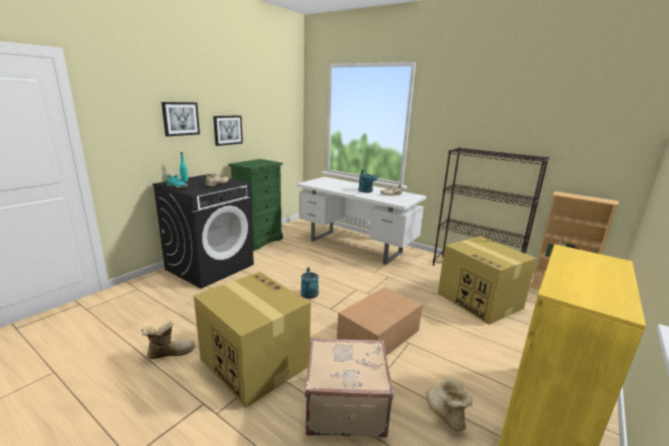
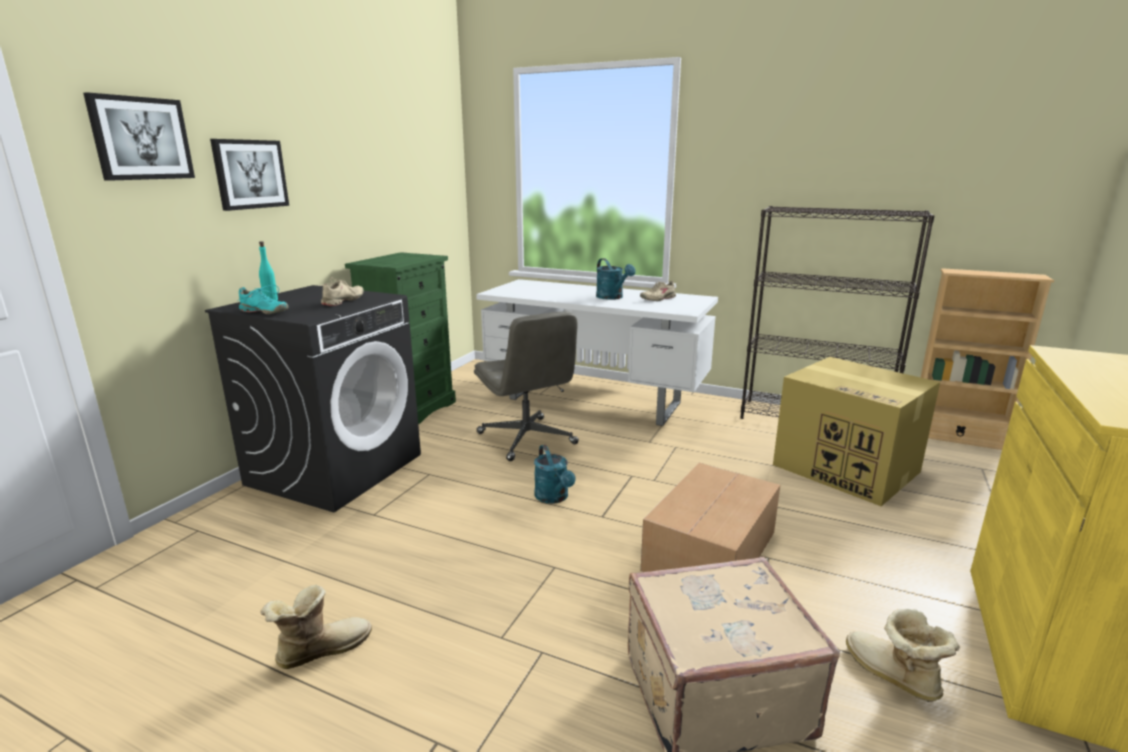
camera: 10 degrees left, 0 degrees up
(227, 130) = (338, 197): picture -> picture (141, 138)
(253, 362) = (502, 639): cardboard box -> none
(310, 263) = (527, 439): none -> grey office chair

